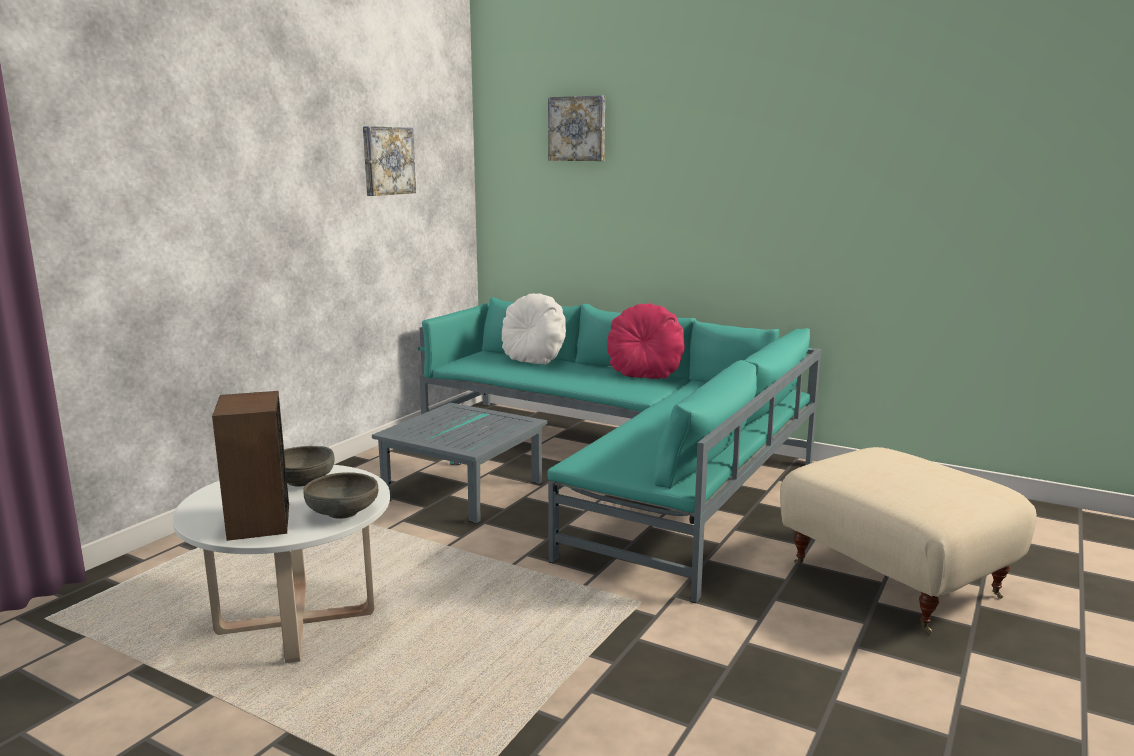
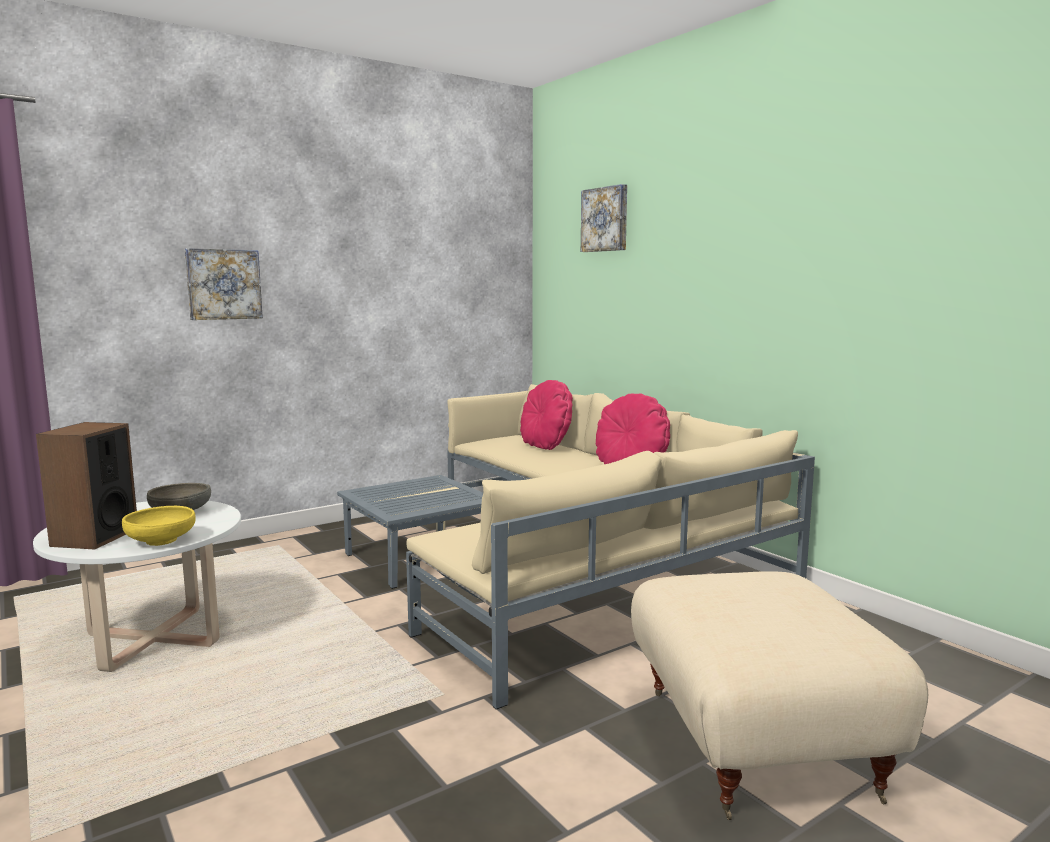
camera: 25 degrees right, 5 degrees down
(342, 512) = (160, 541): grey bowl -> yellow bowl
(387, 161) = (423, 251): picture -> picture (223, 284)
(533, 361) = (546, 447): white pillow -> pink pillow
(599, 473) = (559, 564): turquoise sofa -> beige sofa

